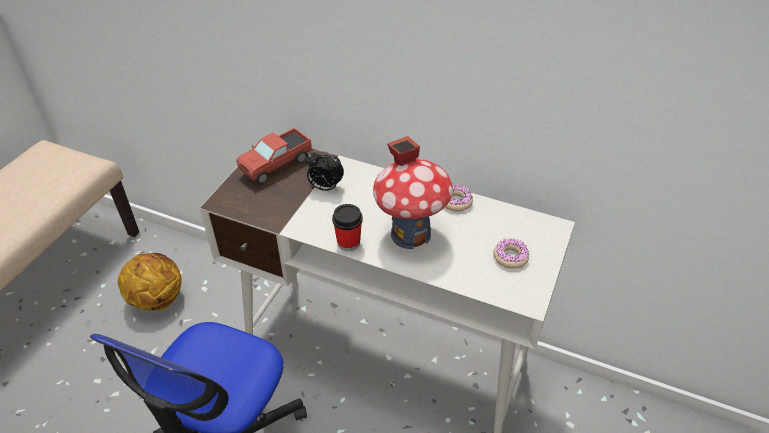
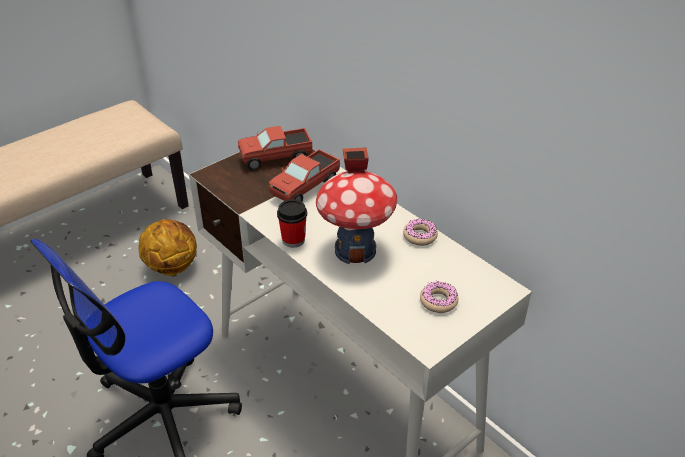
camera: 25 degrees right, 5 degrees down
(325, 187) = (305, 188): alarm clock -> toy truck

